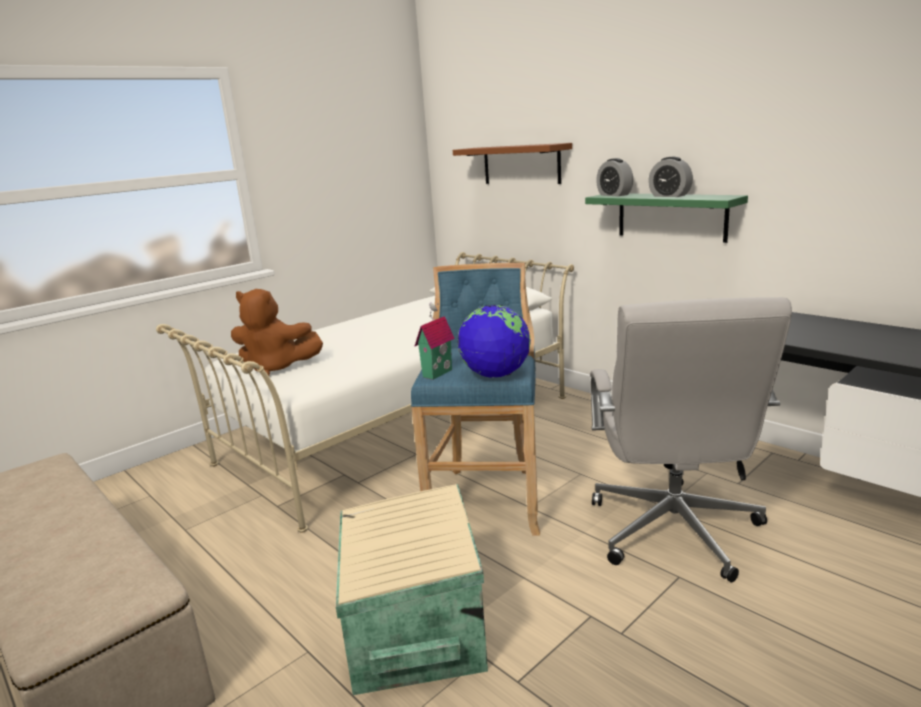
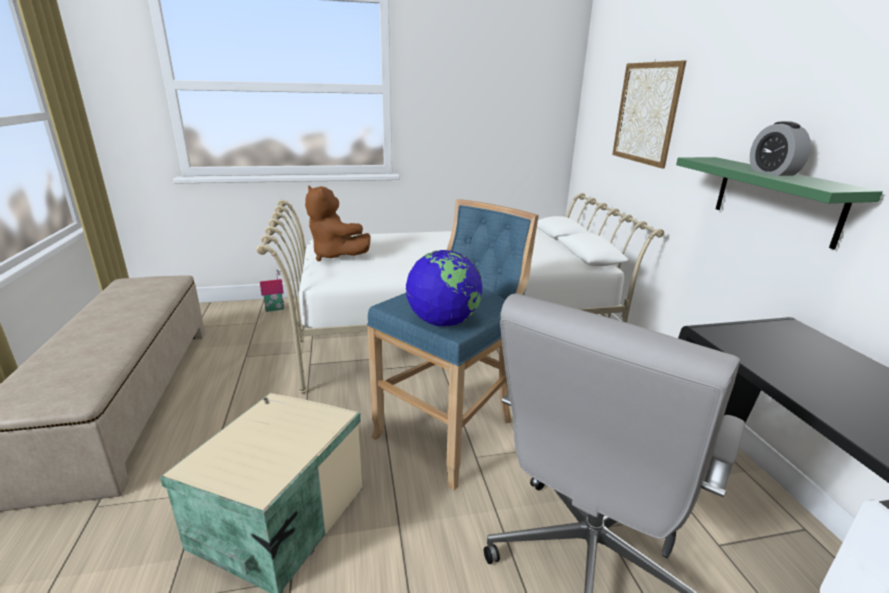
camera: 30 degrees right, 5 degrees up
(436, 373) = (403, 301): toy house -> toy house (274, 308)
(521, 164) = (646, 112): brown shelf -> picture
(614, 195) = (714, 160): alarm clock -> none

